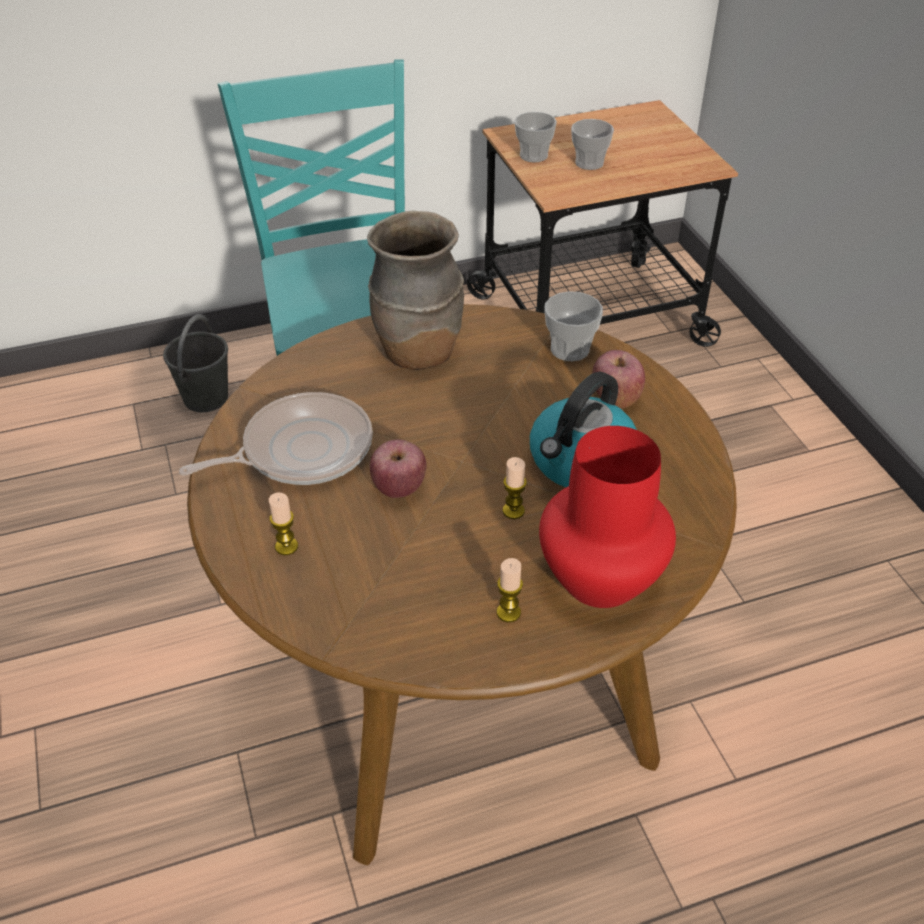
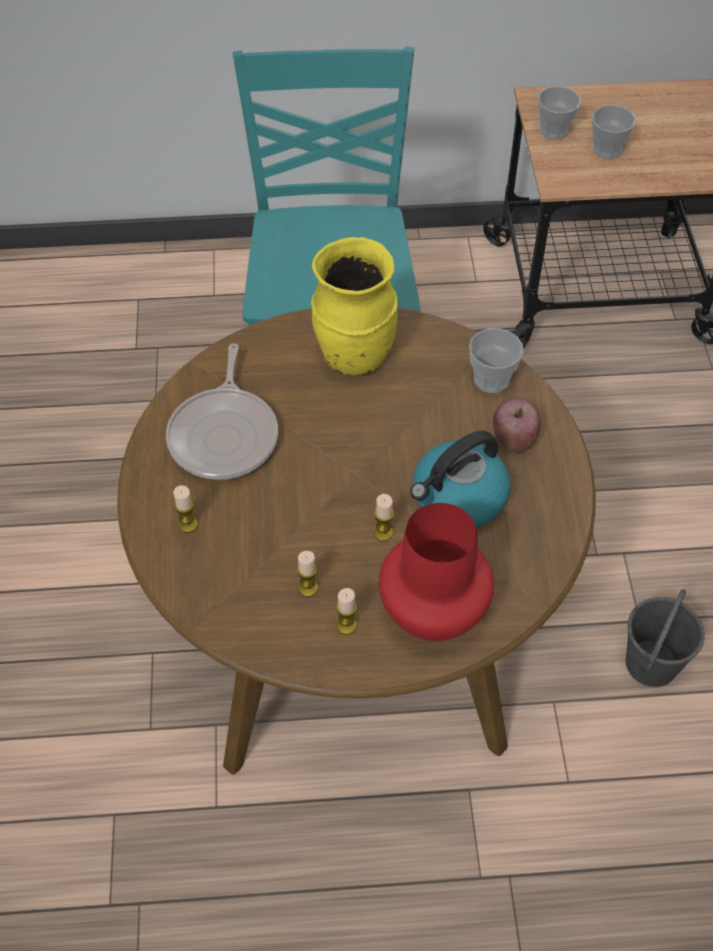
camera: 15 degrees right, 10 degrees up
(205, 398) = (204, 306): grey bucket -> grey bucket (651, 664)
(301, 450) = (225, 435): frying pan -> frying pan turned 105 degrees clockwise
(399, 488) = (295, 490): apple -> none
(417, 353) = (353, 356): brown vase -> yellow vase
(449, 583) = (308, 588): none -> candle

